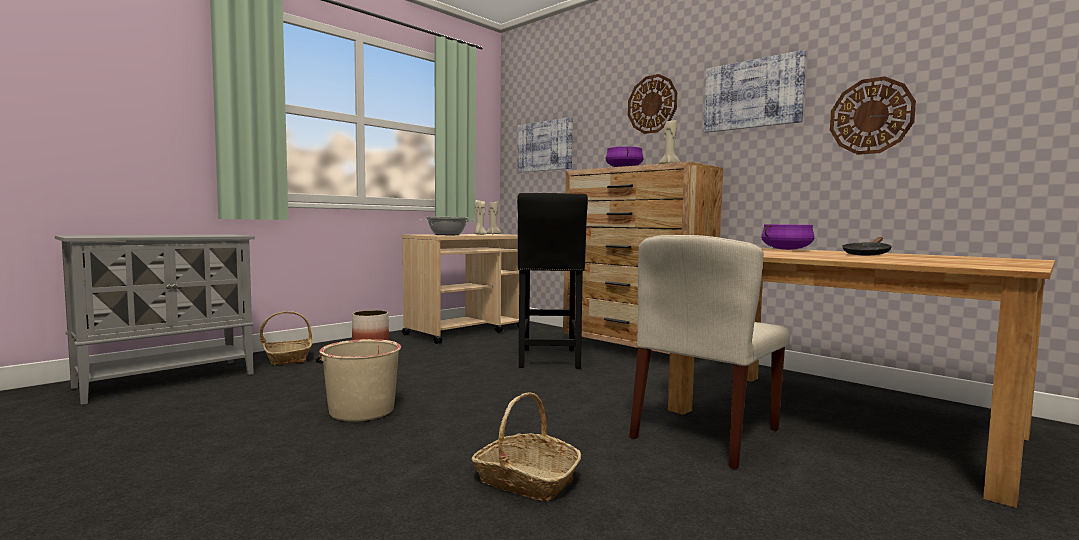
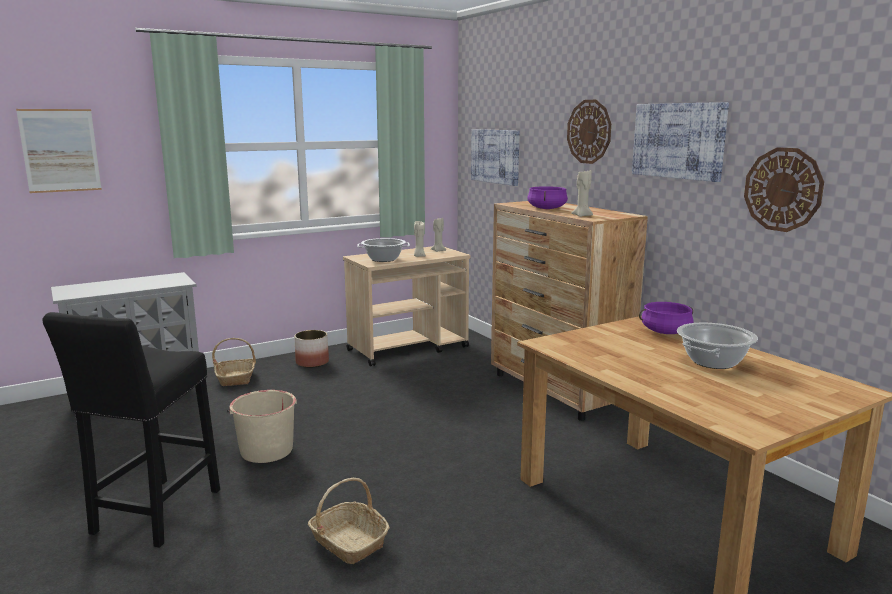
camera: 15 degrees right, 10 degrees up
(83, 77) = (60, 150): none -> picture
(549, 359) = (460, 398): black stool -> black stool (153, 515)
(706, 434) = (530, 513): beige chair -> none
(867, 254) = (713, 361): black frying pan -> cooking pot

